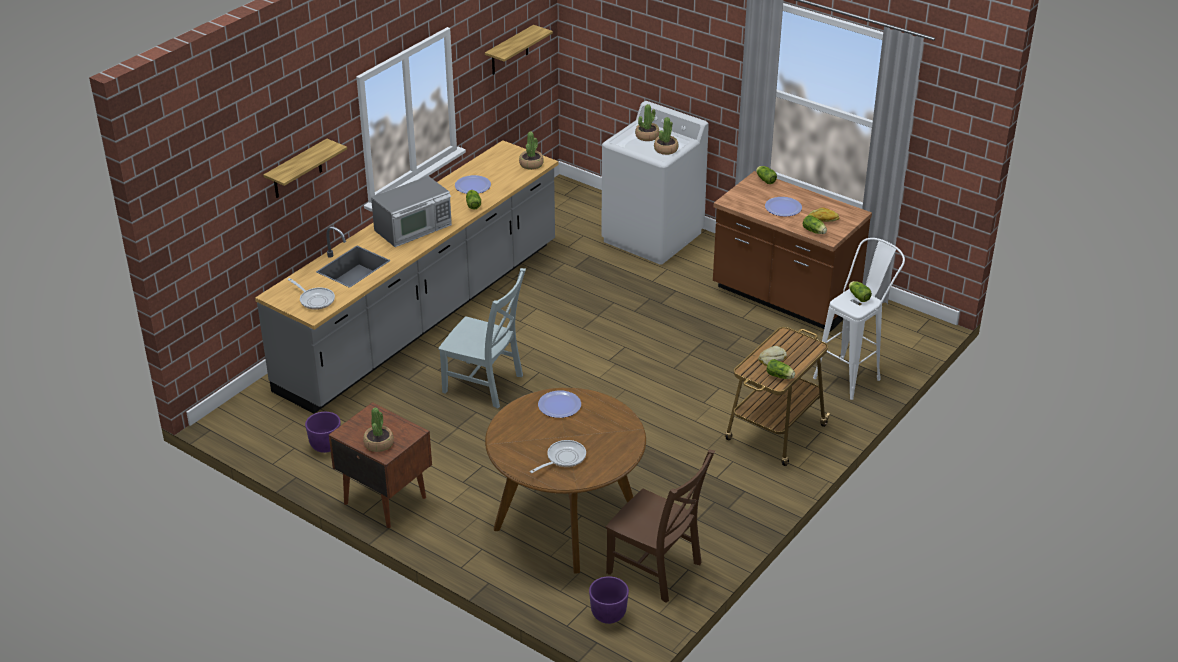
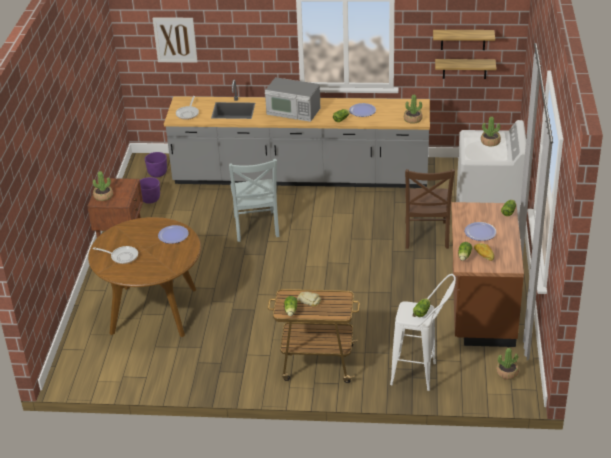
camera: 60 degrees right, 0 degrees up
(233, 214) = (175, 39): none -> picture
(297, 170) = (233, 35): shelf -> shelf (464, 68)
(609, 615) = (81, 361): purple planter -> purple planter (157, 174)
(657, 570) = (136, 364): brown chair -> brown chair (426, 236)
(665, 149) = (482, 155): potted plant -> potted plant (507, 373)

